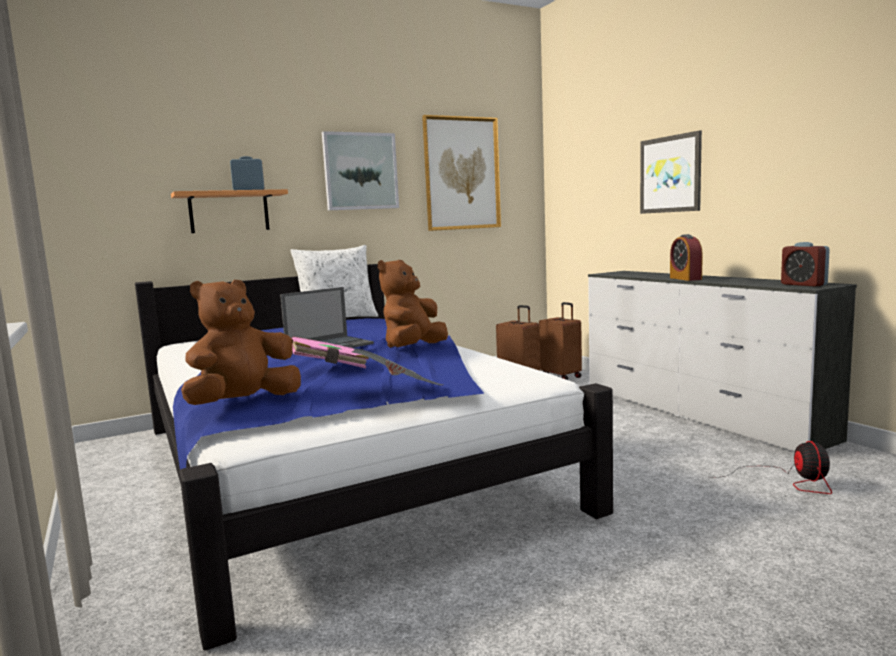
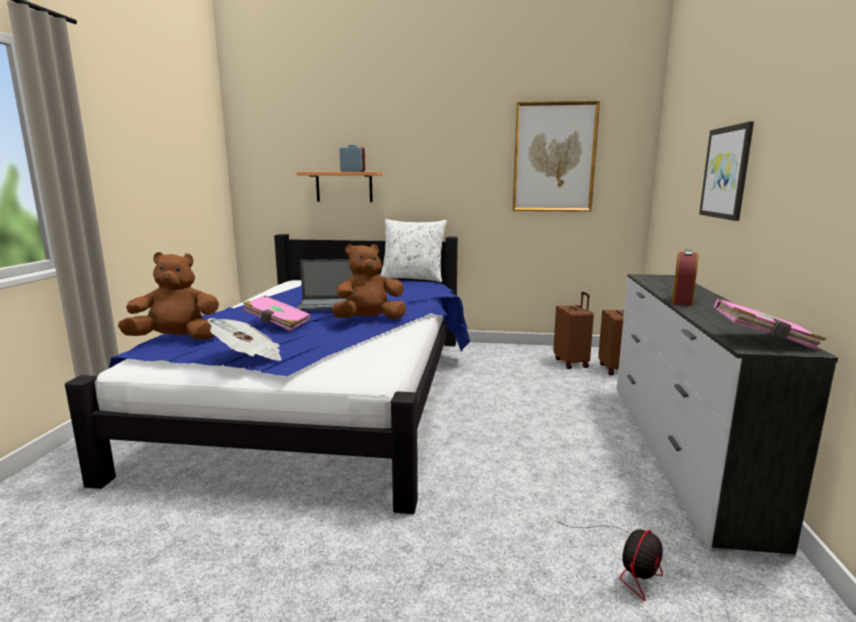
camera: 35 degrees right, 5 degrees up
(360, 171) = (451, 155): picture -> none
(803, 284) = (763, 341): alarm clock -> pink book

